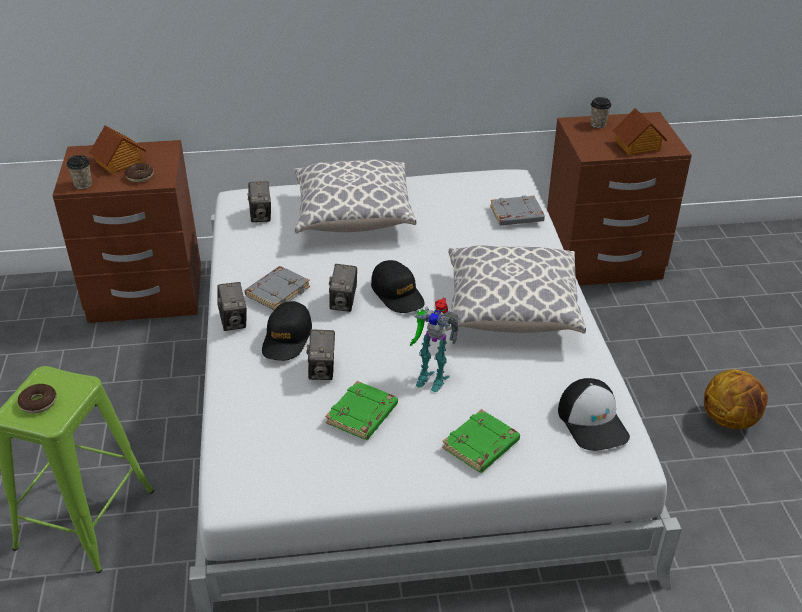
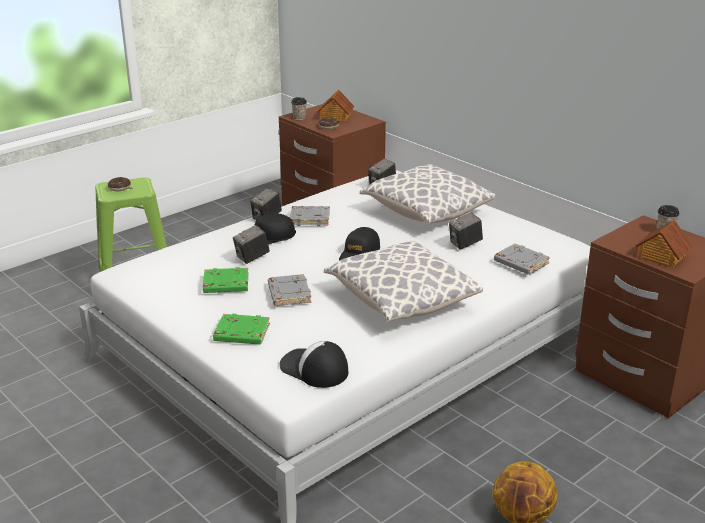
camera: 55 degrees right, 10 degrees down
(344, 302) = (326, 241): camera -> camera (465, 244)
(431, 377) = (288, 294): toy robot -> grey book
(593, 422) = (314, 369): cap -> cap turned 90 degrees clockwise

